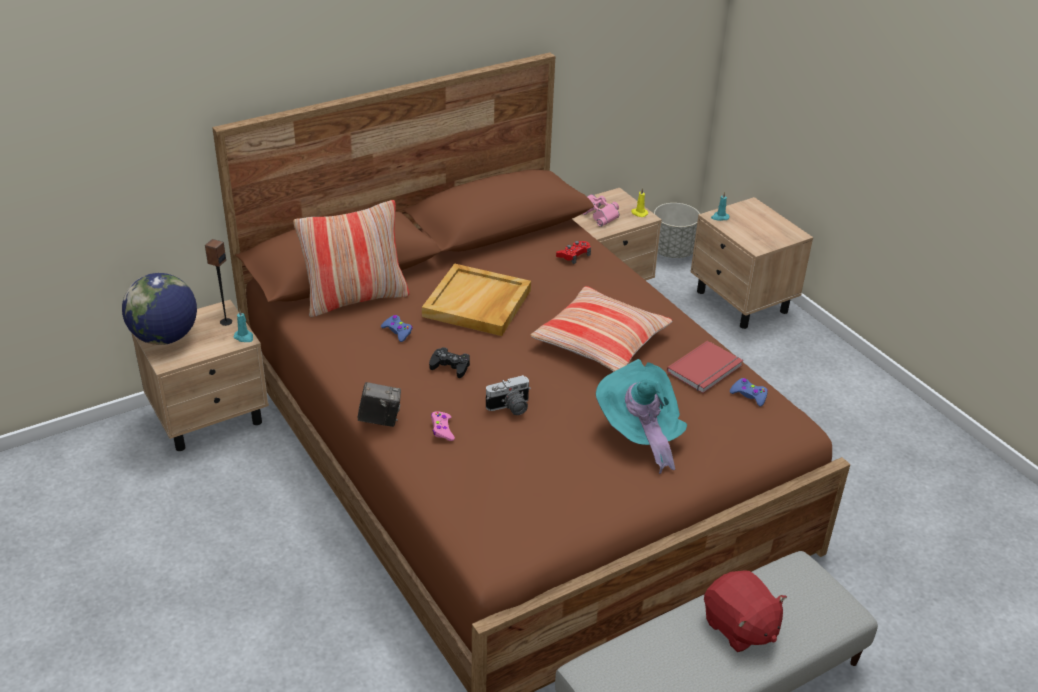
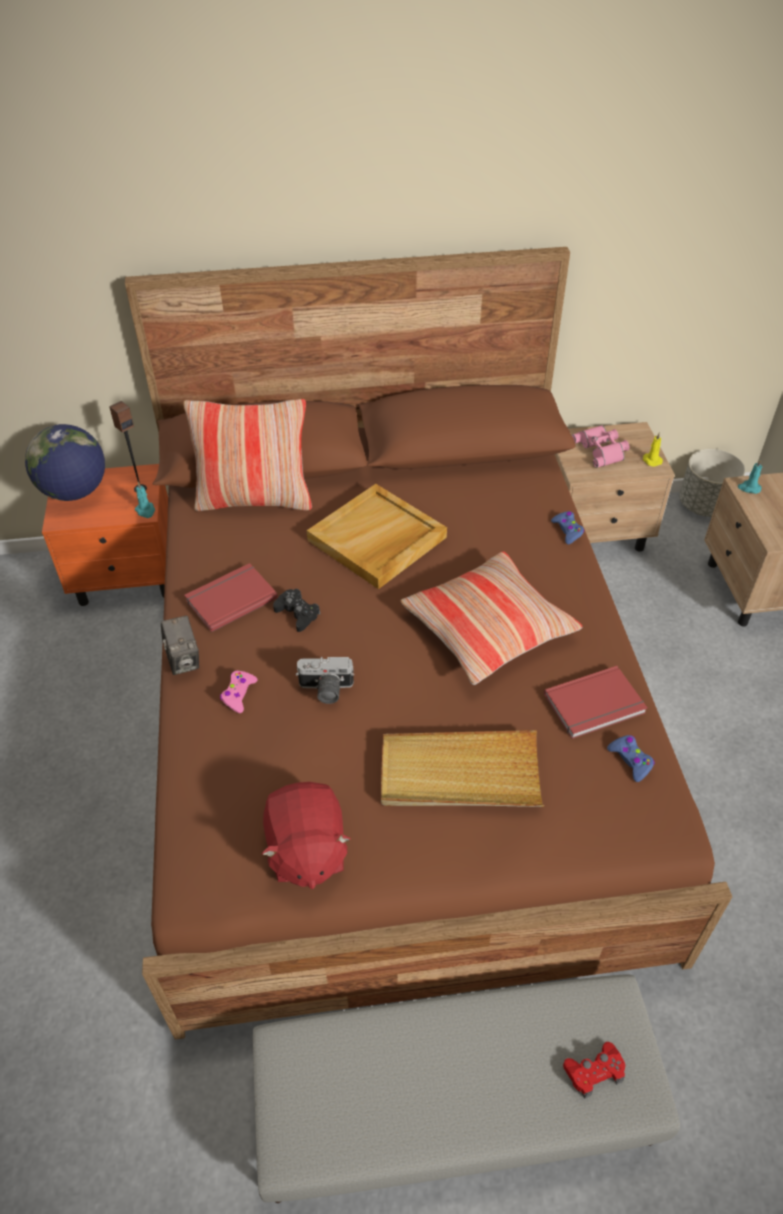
camera: 25 degrees right, 10 degrees up
(210, 417) = (128, 576): beige nightstand -> orange nightstand
(380, 419) = (184, 660): camera -> camera turned 45 degrees clockwise
(387, 370) = (230, 598): none -> red book
(397, 331) = (271, 552): blue game controller -> blue game controller (567, 530)
(574, 255) = (524, 503): red game controller -> red game controller (594, 1071)
(640, 434) = (459, 774): turquoise hat -> beige tray
(739, 627) = (490, 1062): red plush toy -> red plush toy (306, 851)

